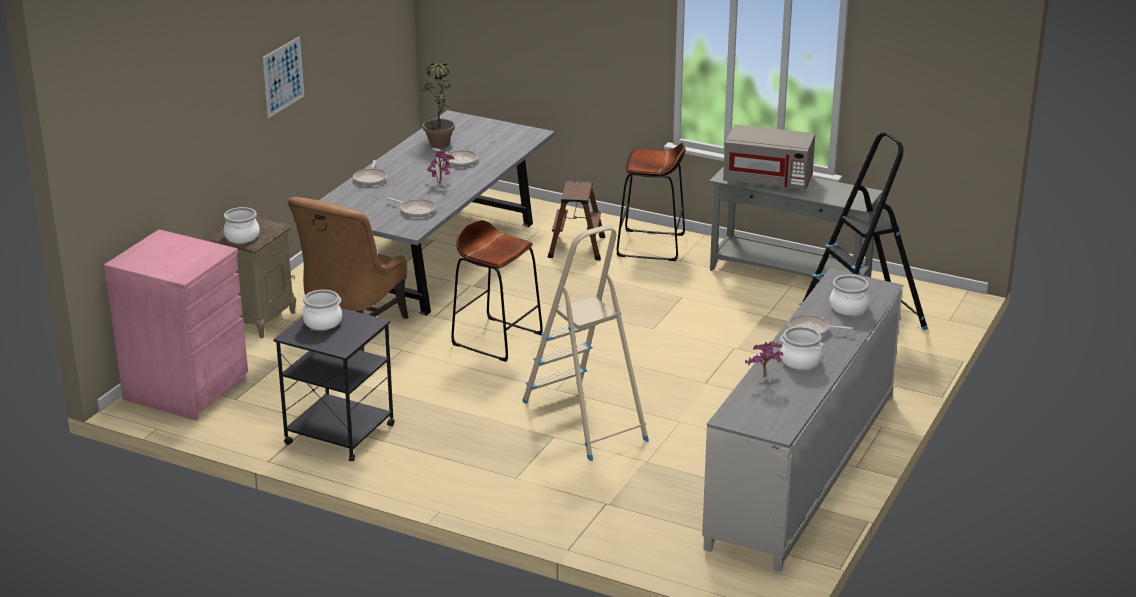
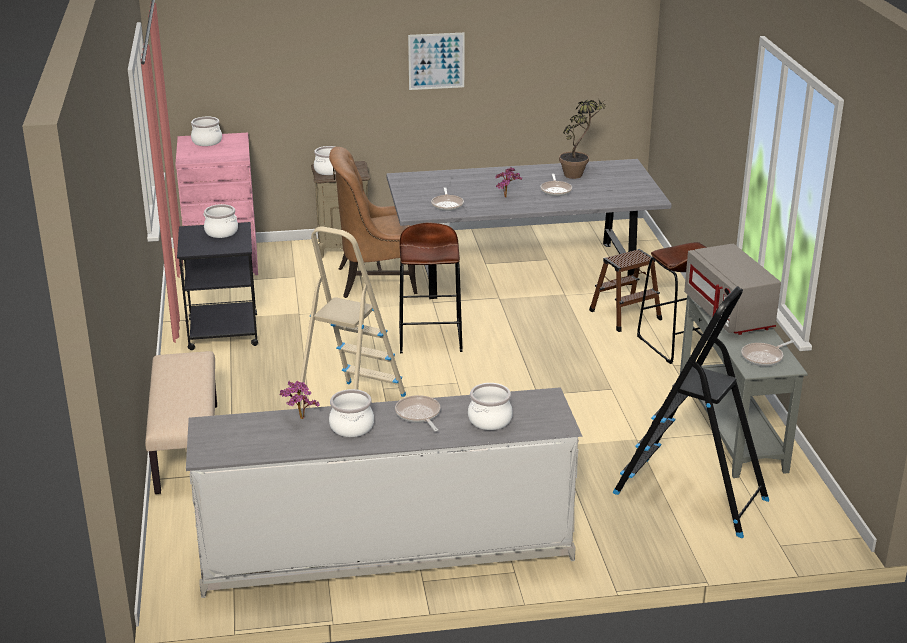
camera: 55 degrees right, 0 degrees up
(149, 254) = (207, 141): none -> cooking pot
(371, 179) = (475, 174): frying pan -> frying pan (764, 357)
(536, 514) = (186, 447): none -> beige bench

